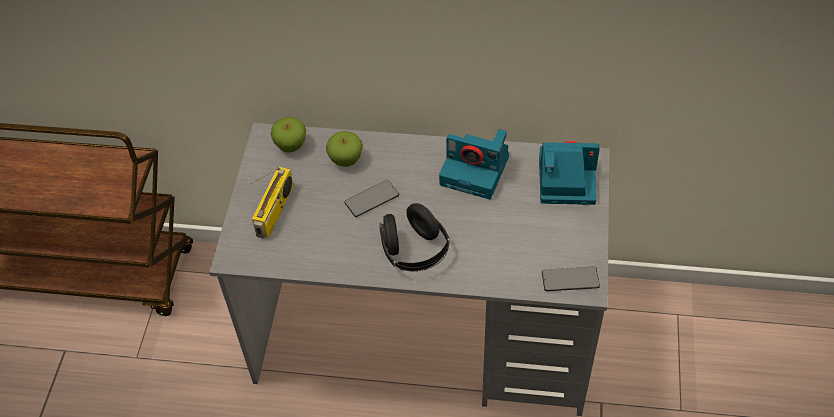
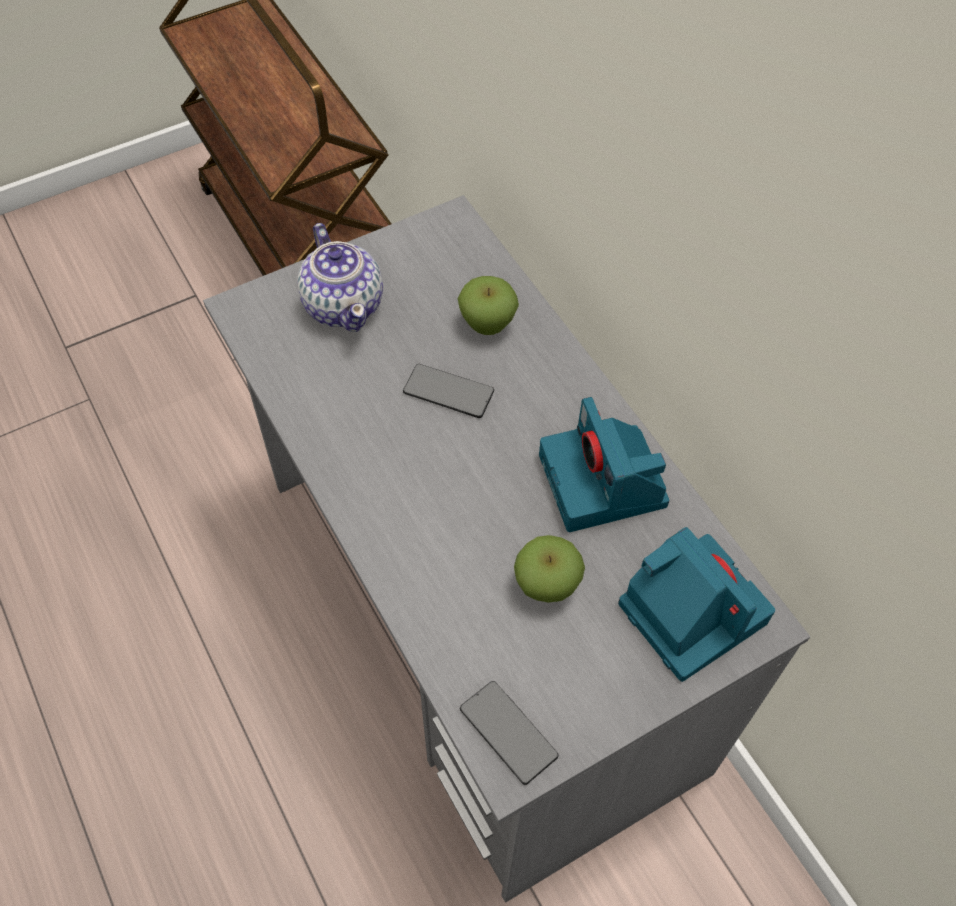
camera: 50 degrees right, 5 degrees up
(275, 211) = (344, 304): radio -> teapot
(291, 146) = (459, 254): apple -> apple (546, 585)
(414, 251) = (401, 495): black headphones -> none

